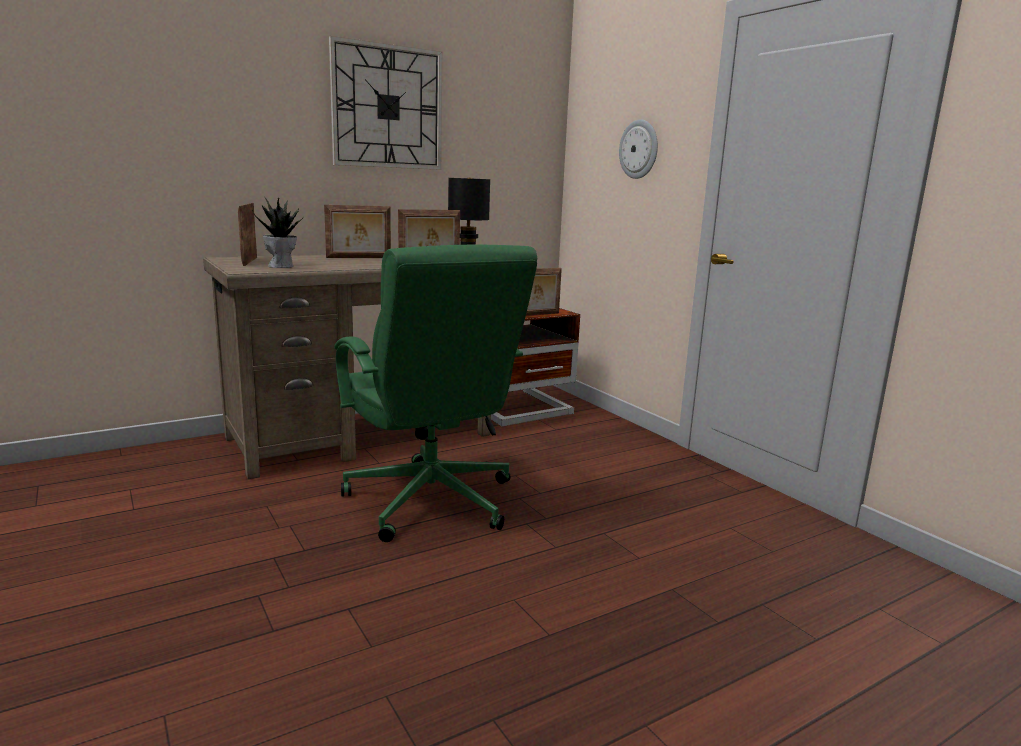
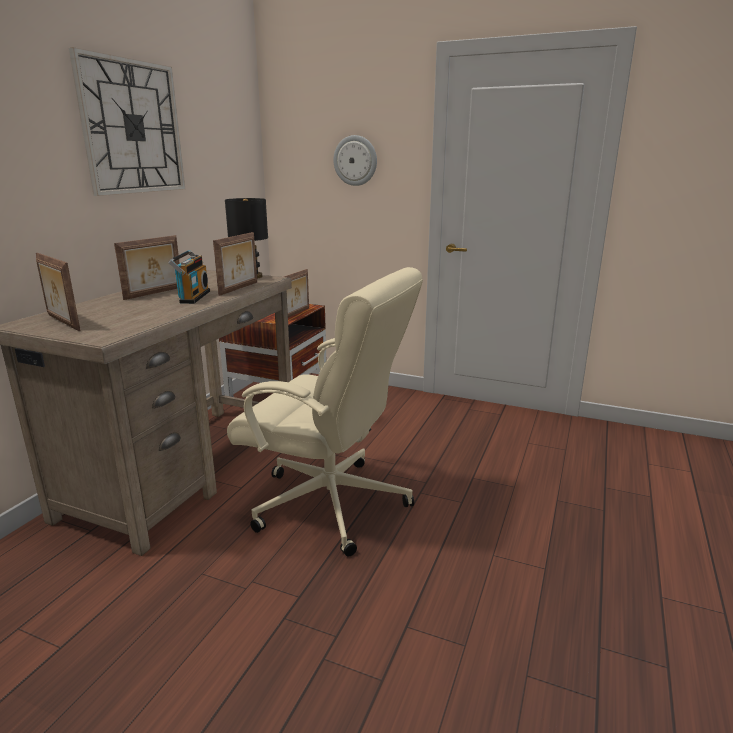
camera: 35 degrees left, 5 degrees up
(282, 266) = (121, 322): potted plant -> none
(376, 263) = (192, 297): none -> radio
(431, 499) = (330, 502): green office chair -> beige office chair

